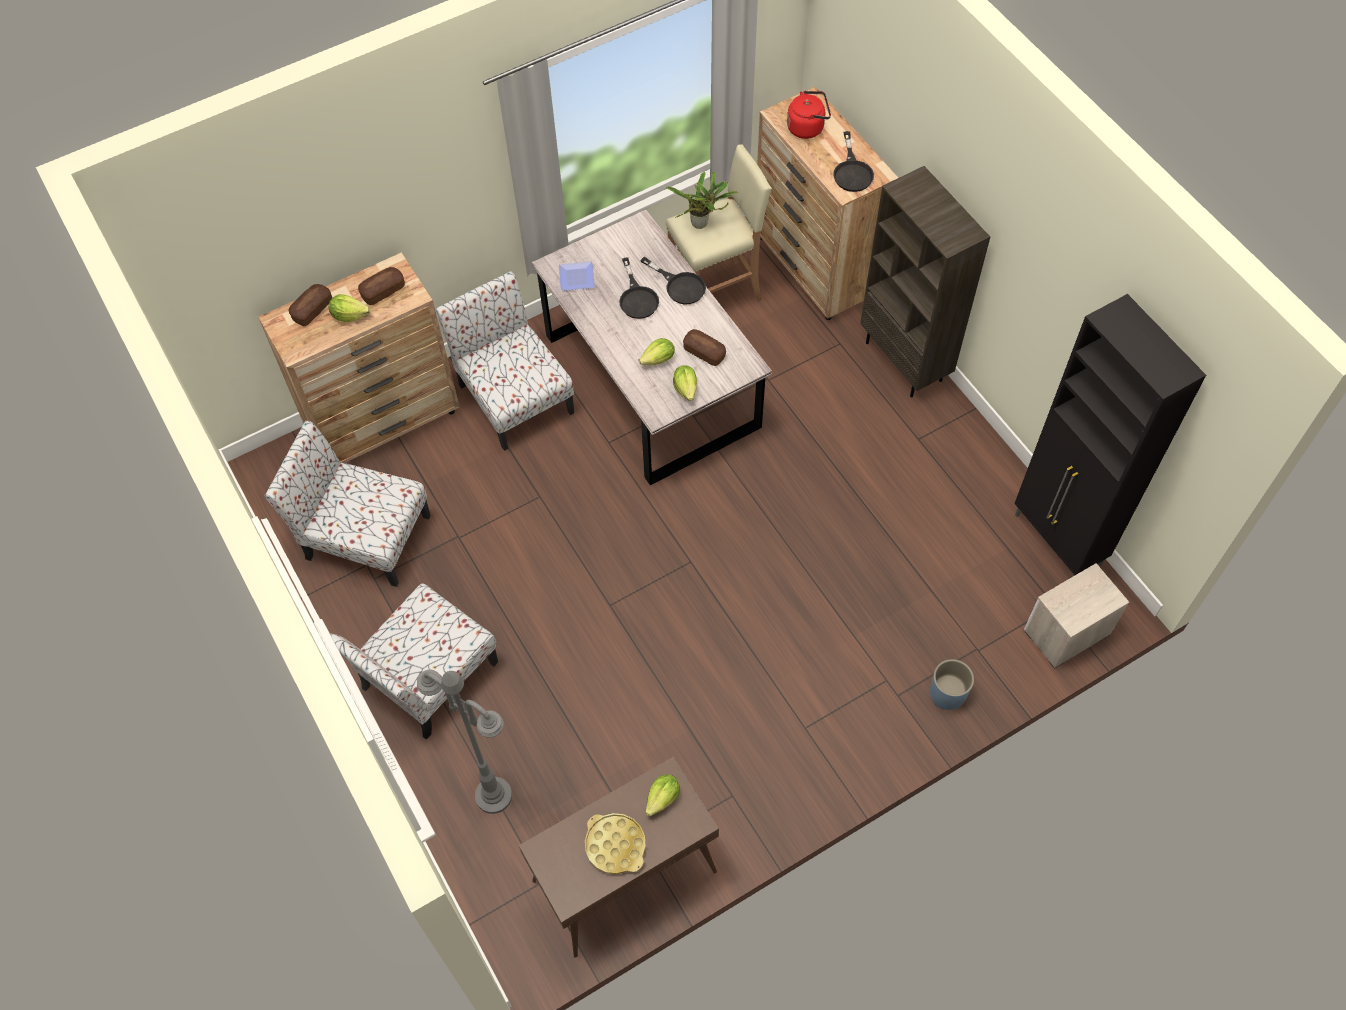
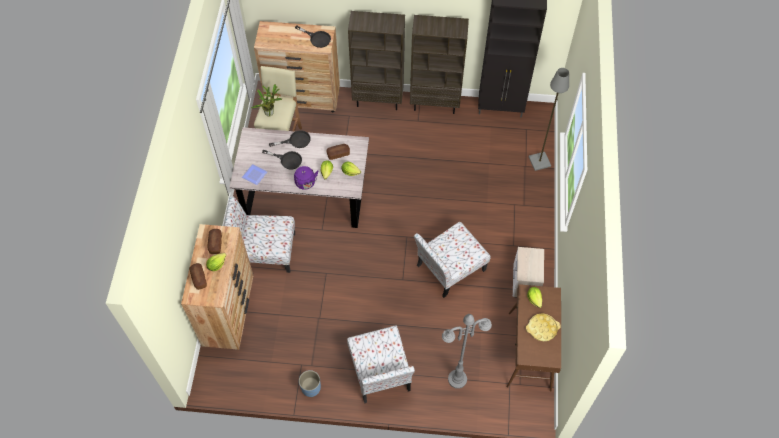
camera: 55 degrees left, 0 degrees up
(364, 536) = (285, 356): chair -> chair (449, 268)
(616, 347) = (306, 183): none -> purple kettle
(807, 127) = (279, 37): red kettle -> none
(947, 694) = (536, 188): blue planter -> blue planter (311, 388)
(973, 441) = (435, 104): none -> brown bookcase
(1007, 667) = (540, 162): none -> grey floor lamp
(1065, 633) = (540, 134): nightstand -> nightstand (525, 282)

